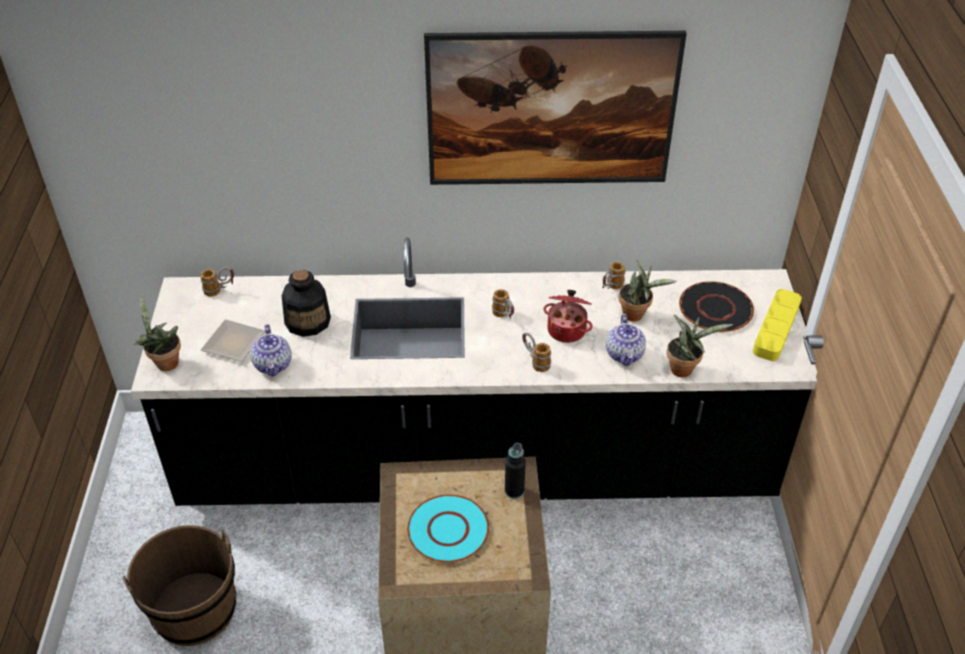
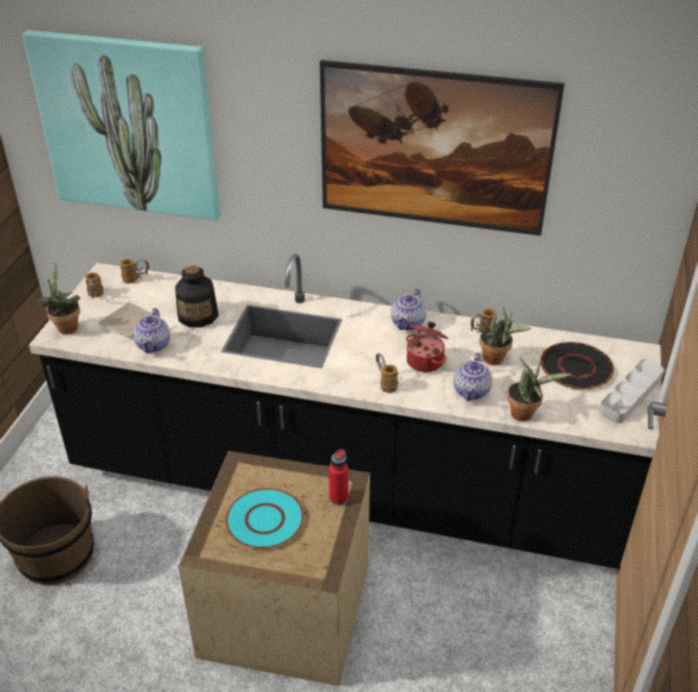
camera: 15 degrees right, 5 degrees down
(198, 125) = (128, 125): none -> picture
(504, 316) = (372, 340): mug -> mug (95, 297)
(514, 491) = (338, 498): black bottle -> red bottle
(534, 290) = (408, 323): none -> teapot
(776, 328) = (631, 395): yellow tray -> grey tray

